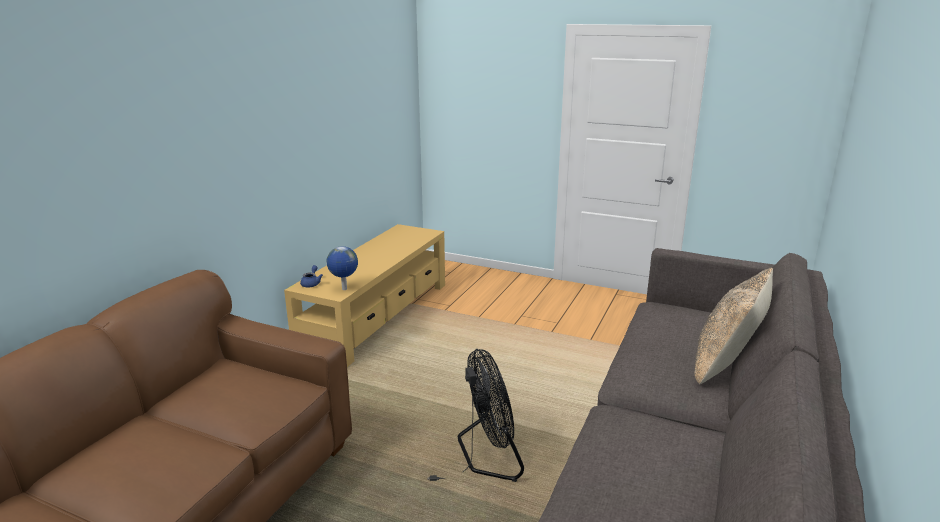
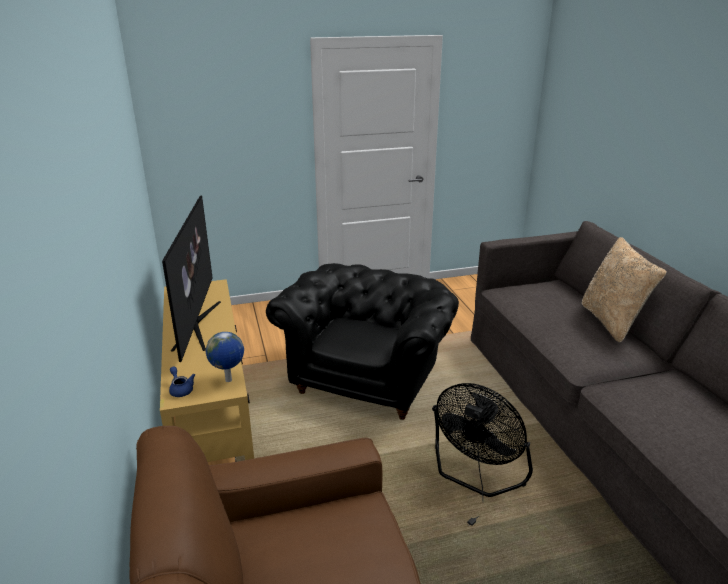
camera: 40 degrees left, 5 degrees up
(379, 252) = (197, 325): none -> television
(501, 350) = (368, 379): none -> black armchair

